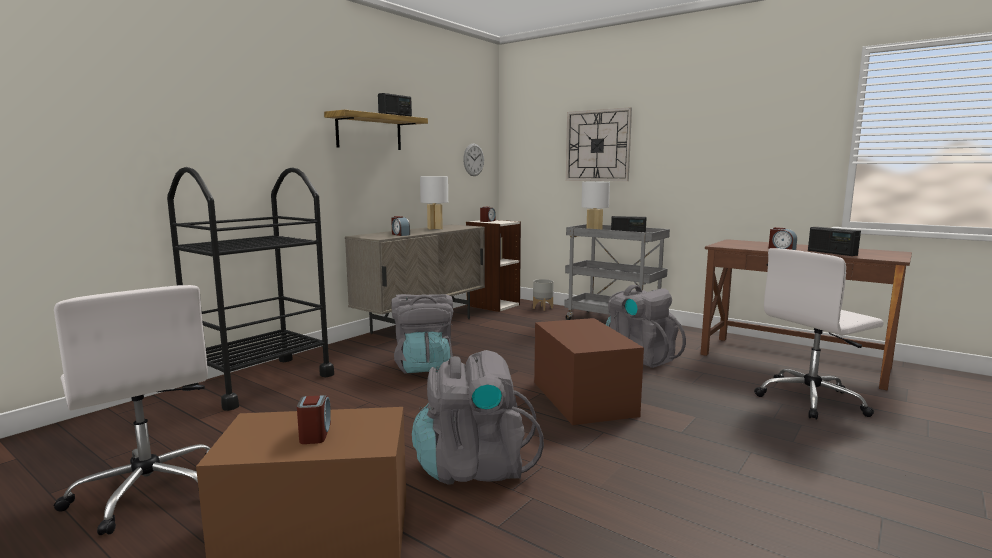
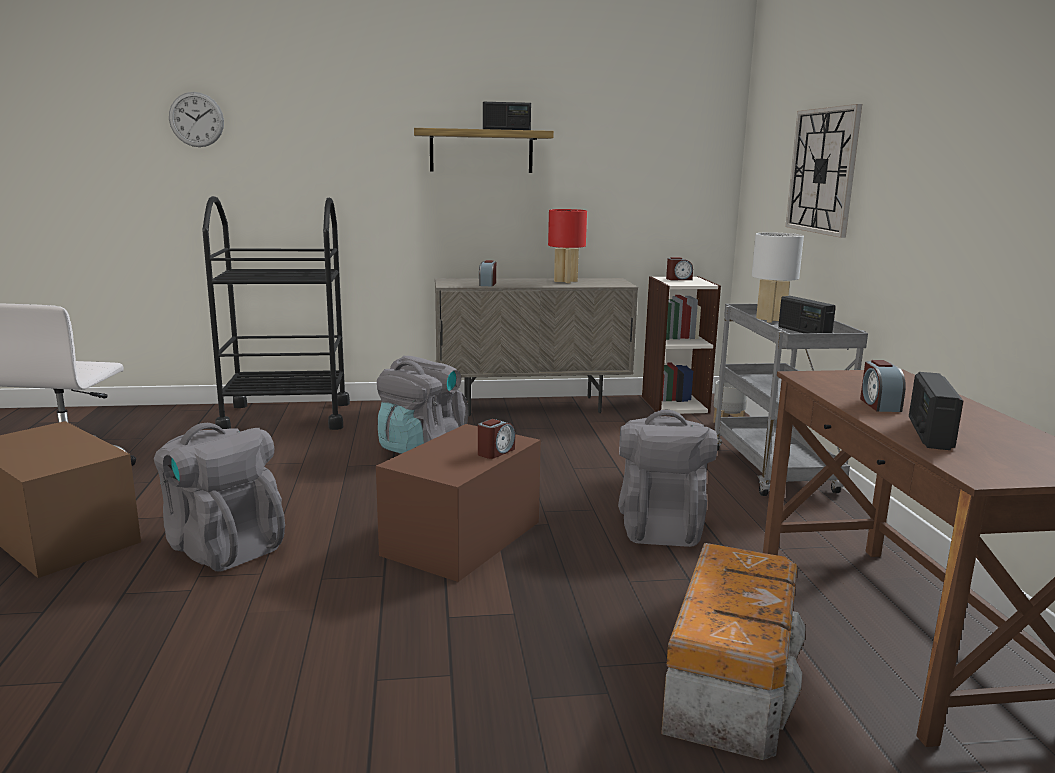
camera: 45 degrees right, 5 degrees up
(315, 433) = (44, 449): alarm clock -> alarm clock (495, 452)
(435, 228) = (566, 281): white table lamp -> red table lamp
(473, 160) = (678, 185): wall clock -> wall clock (196, 119)
(811, 400) = (731, 682): white office chair -> storage box

